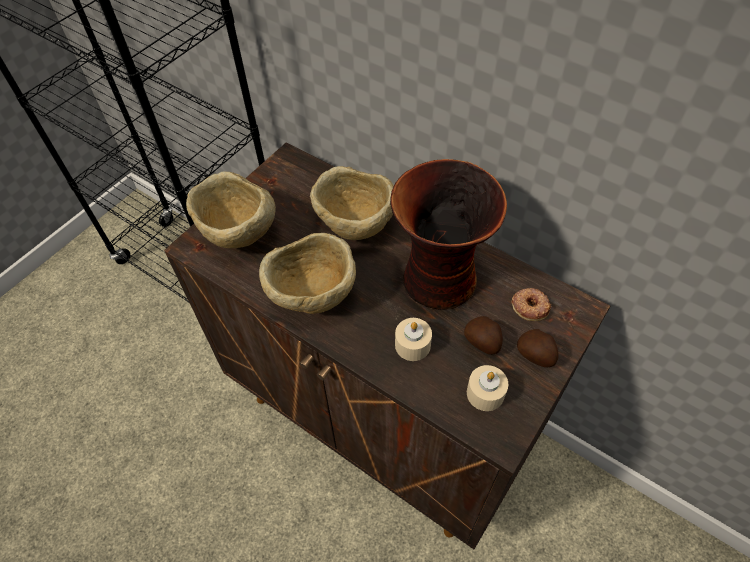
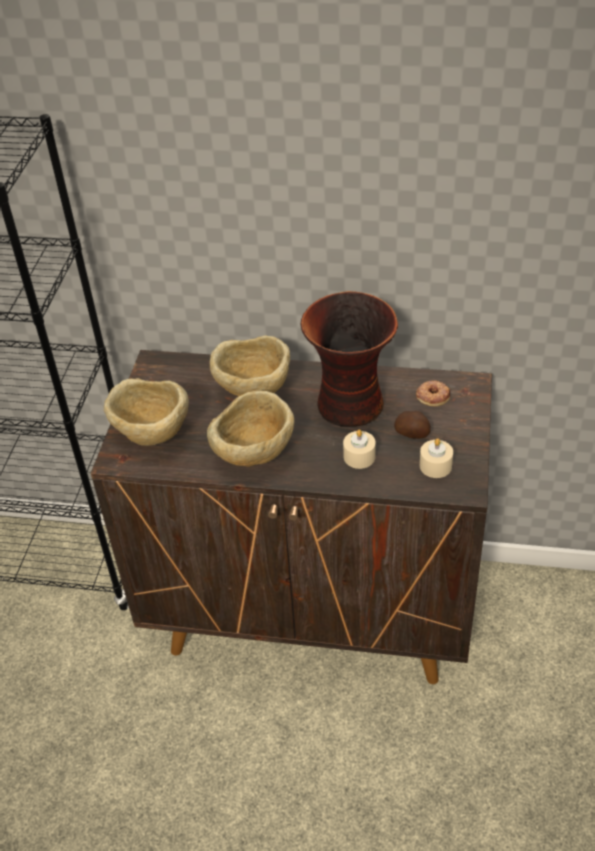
camera: 25 degrees left, 10 degrees down
(536, 355) = (457, 427): potato -> none

